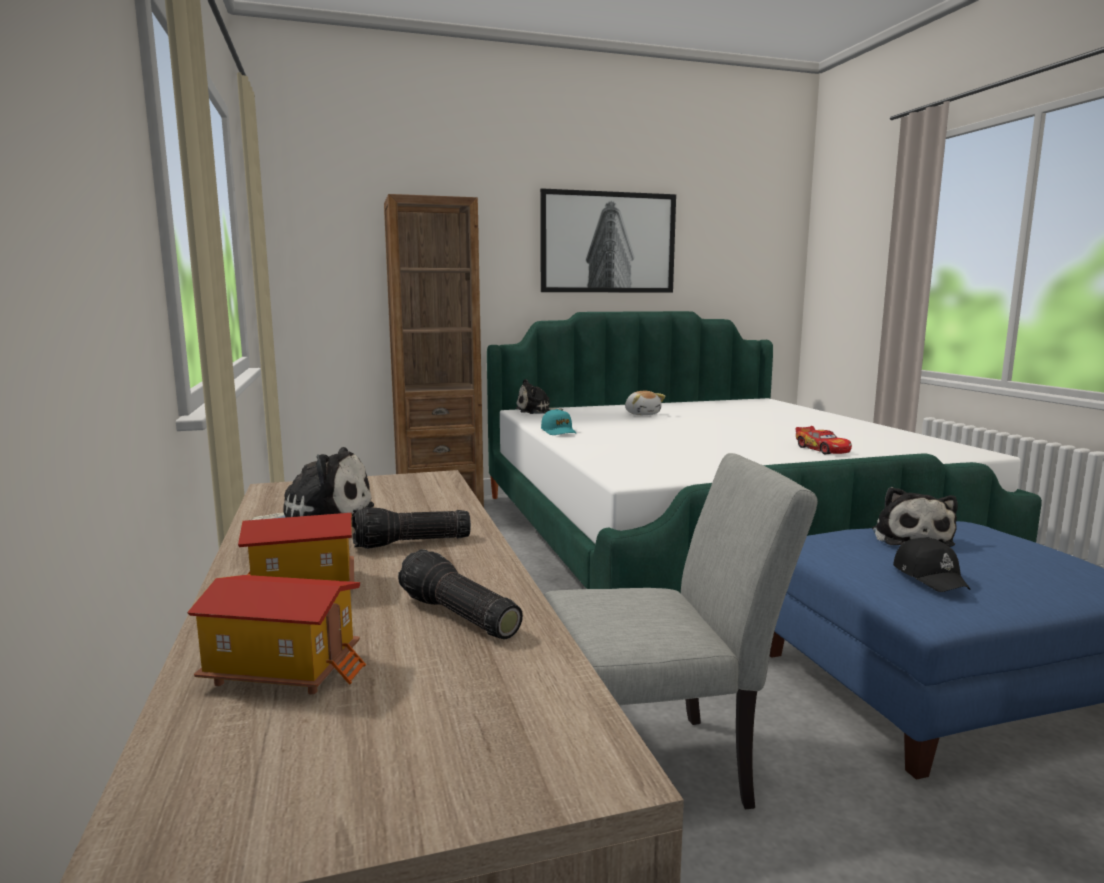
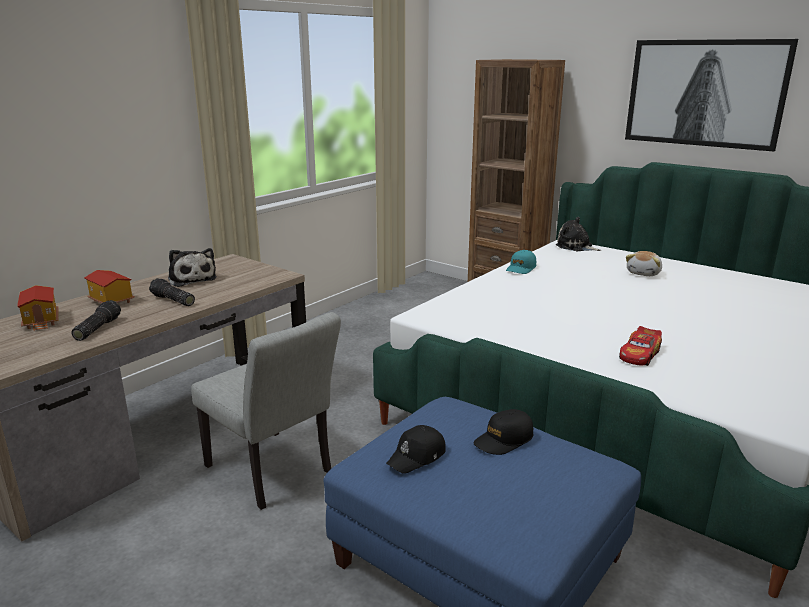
camera: 55 degrees right, 10 degrees up
(910, 538) = (503, 440): plush toy -> black cap

